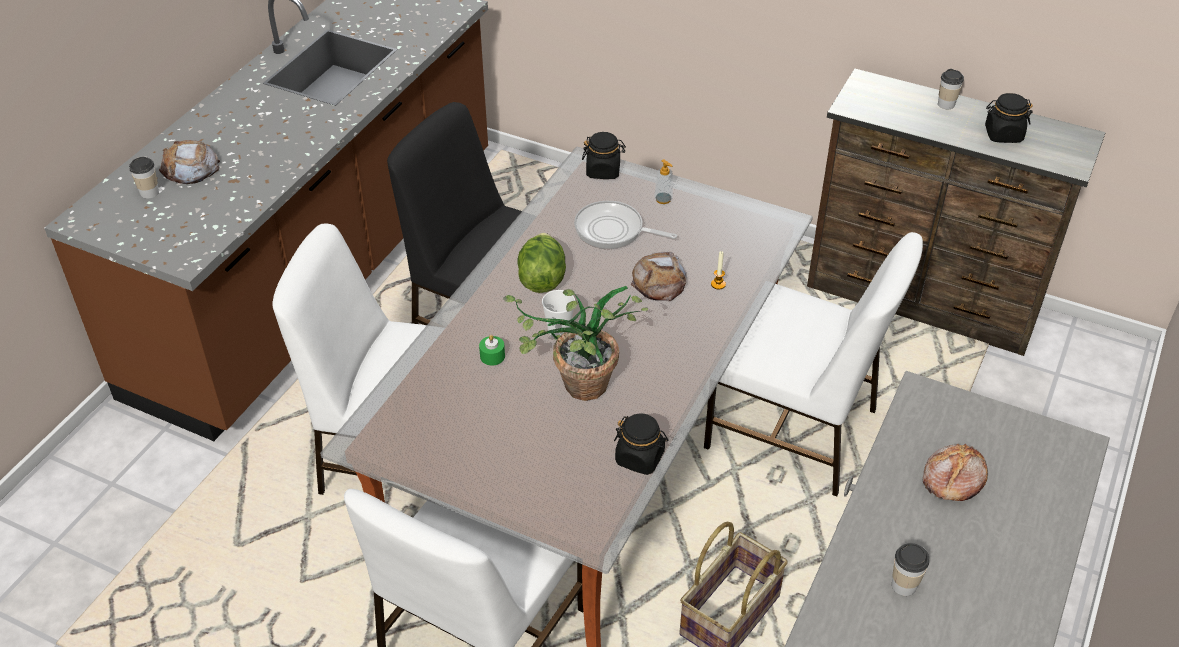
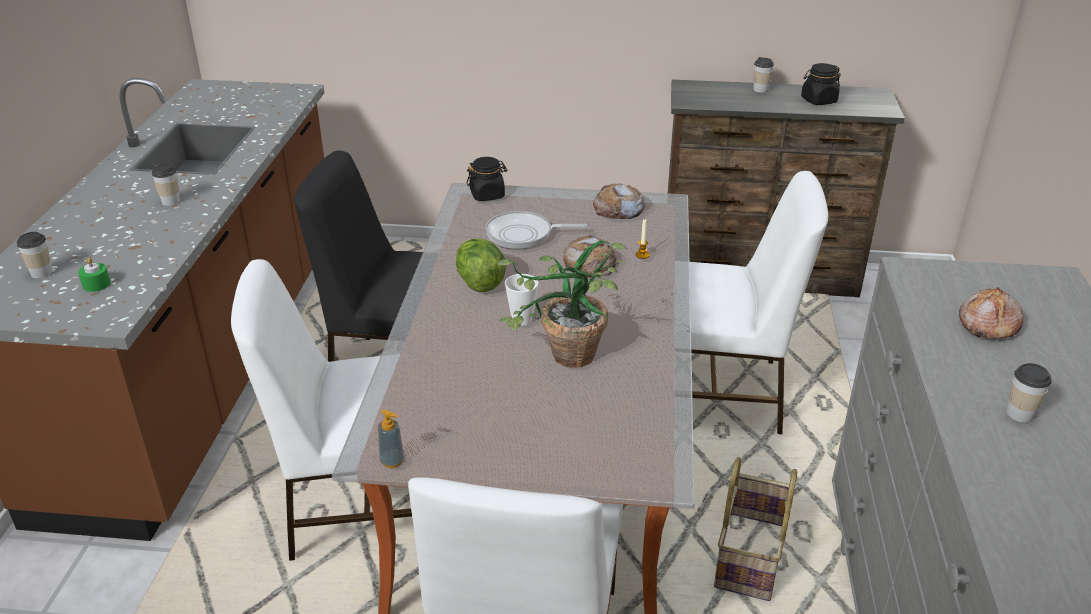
camera: 20 degrees left, 10 degrees down
(190, 168) = (80, 246): bread -> bread (618, 208)
(284, 131) = (170, 201): none -> cup
(492, 356) = (468, 351): green candle -> green candle (96, 284)
(640, 458) = (662, 401): black jar -> none
(663, 199) = (554, 205): soap dispenser -> soap dispenser (392, 461)

